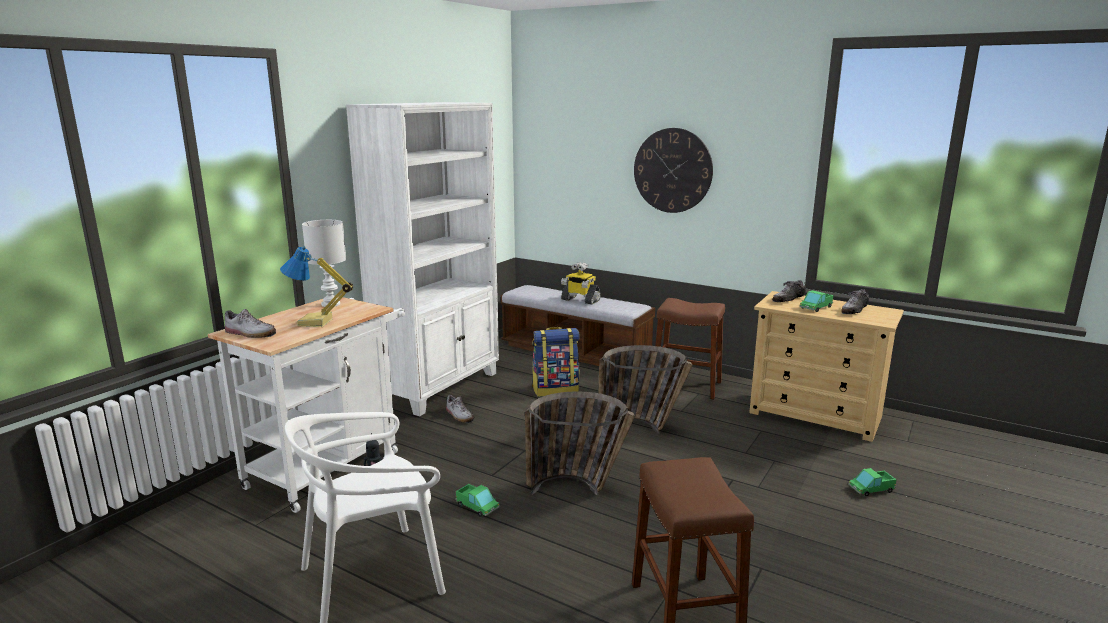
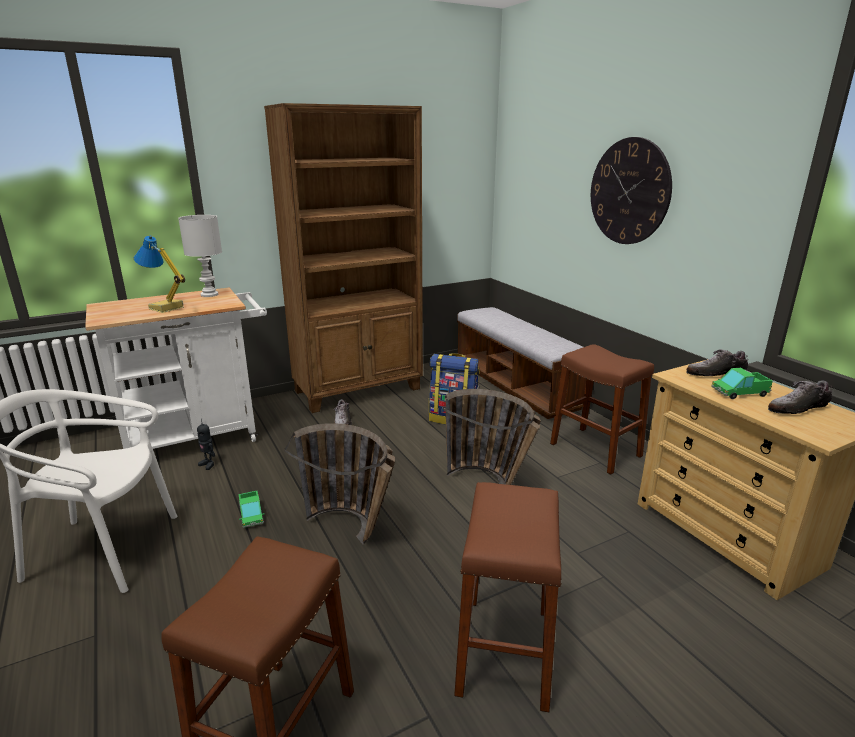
camera: 30 degrees right, 5 degrees up
(250, 333) = (108, 309): shoe -> none
(439, 387) = (359, 390): white bookcase -> brown bookcase
(580, 300) = (519, 331): toy robot -> none
(764, 519) = (505, 650): none -> brown stool
(871, 489) = (701, 671): toy truck -> none

